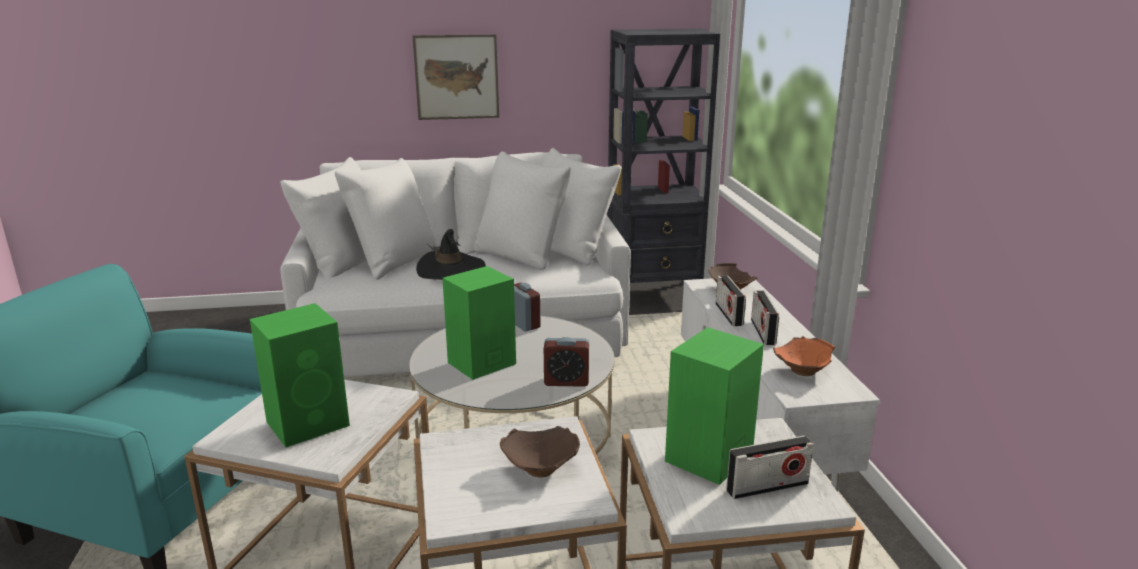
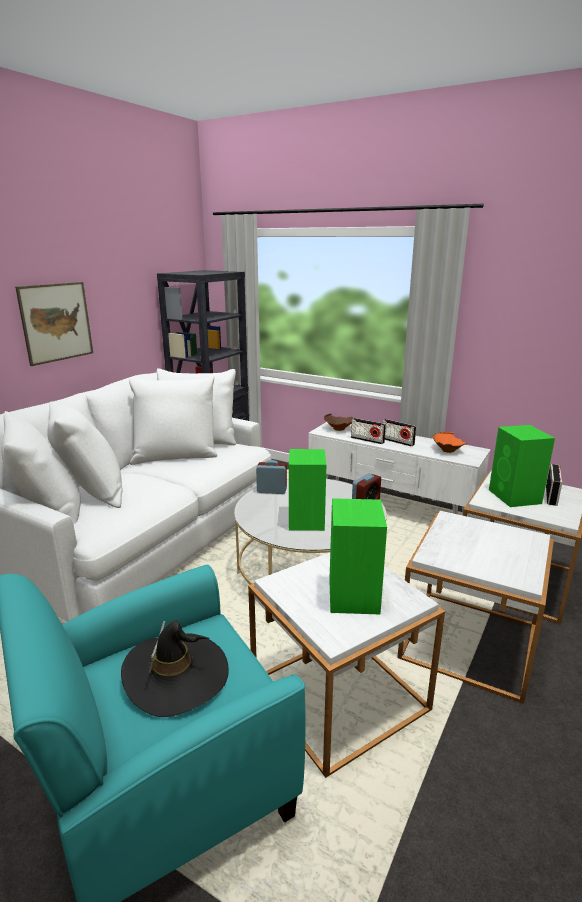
camera: 50 degrees left, 0 degrees up
(451, 270) = (159, 480): black hat -> black hat (176, 675)
(540, 467) = (489, 538): brown bowl -> none

